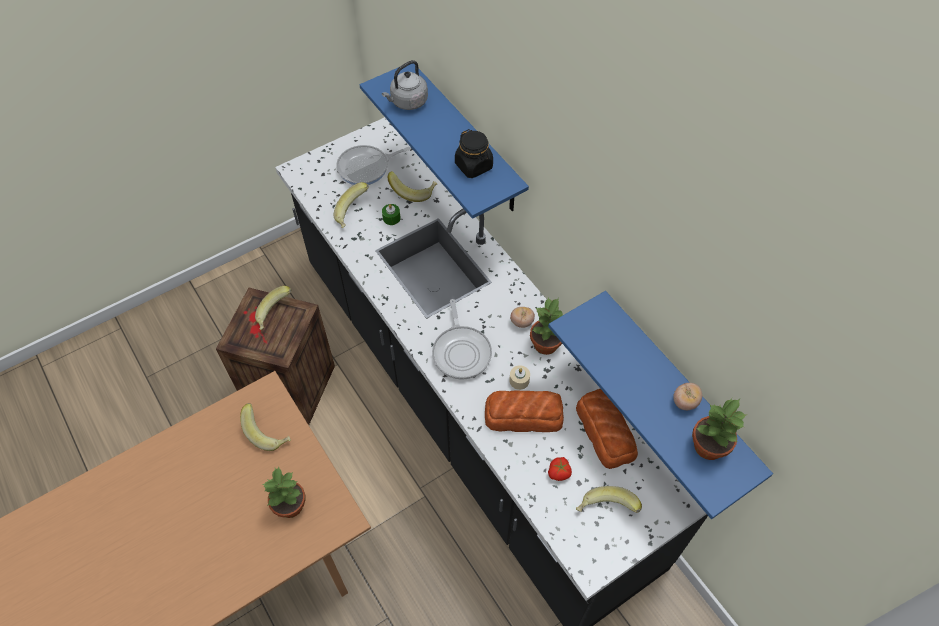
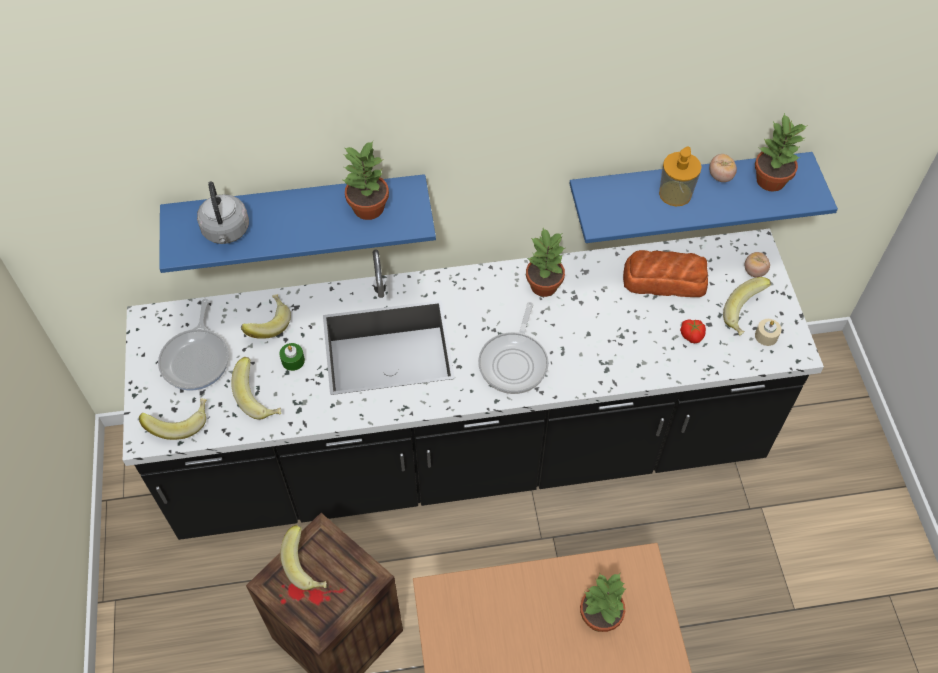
camera: 65 degrees left, 0 degrees up
(268, 432) = (496, 611): banana -> banana (179, 422)
(461, 351) = (514, 362): frying pan -> frying pan turned 90 degrees clockwise
(474, 166) = (367, 208): black jar -> potted plant
(519, 380) = (575, 325): beige candle -> beige candle (766, 336)
(522, 322) = (506, 294): tomato -> tomato (754, 271)
(522, 414) = (615, 338): bread -> none
(640, 372) = (675, 193): none -> soap dispenser

